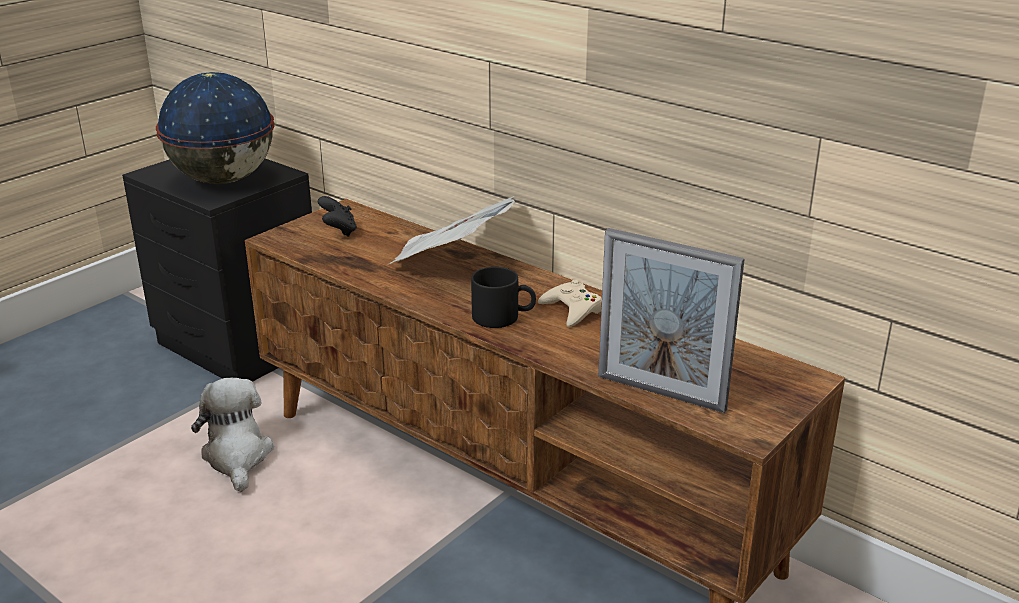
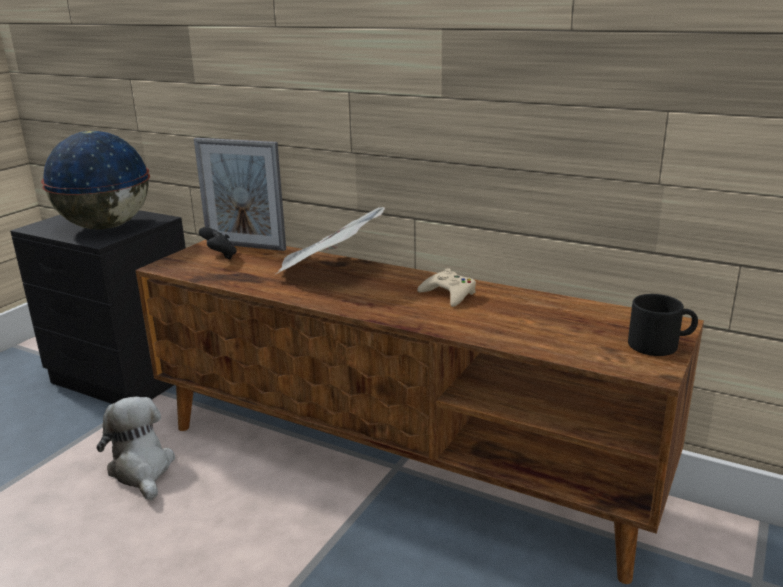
camera: 10 degrees left, 5 degrees down
(503, 317) = (392, 305): black mug -> black mug (660, 344)
(660, 392) = (559, 348): picture frame -> picture frame (245, 246)

